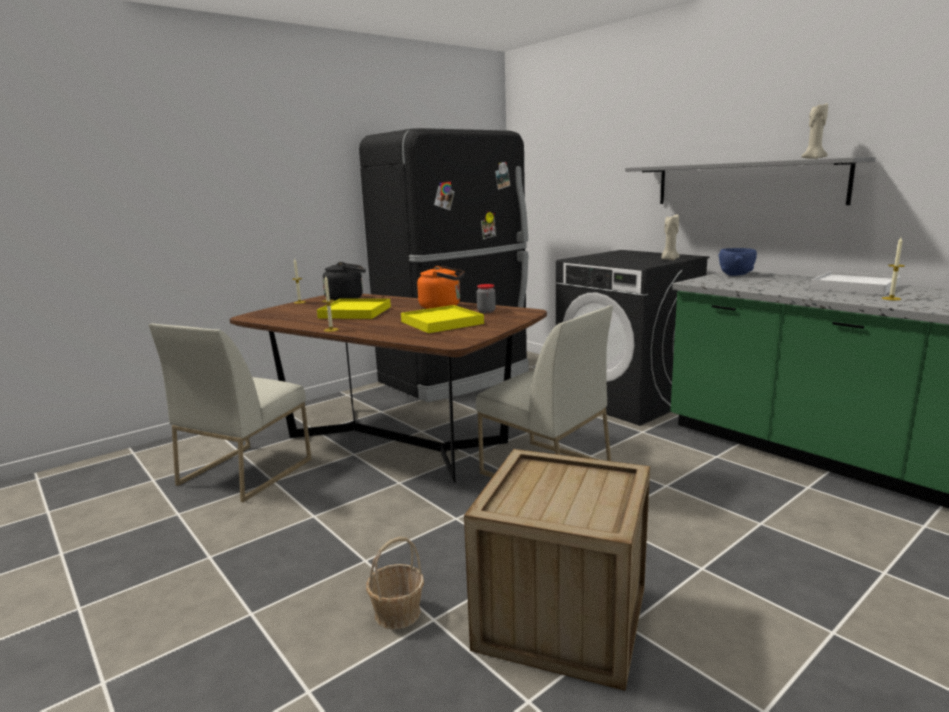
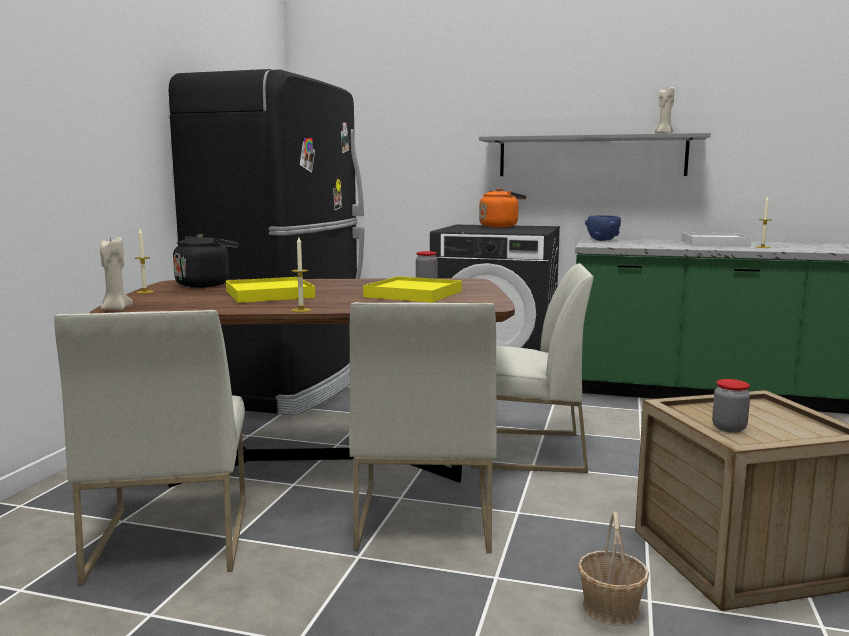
camera: 35 degrees left, 5 degrees down
(391, 501) = (423, 516): none -> white chair
(443, 307) = (363, 283): orange kettle -> orange kettle (500, 226)
(524, 493) = (729, 428): none -> jar
(669, 259) = (538, 228): beige candle -> beige candle (115, 309)

